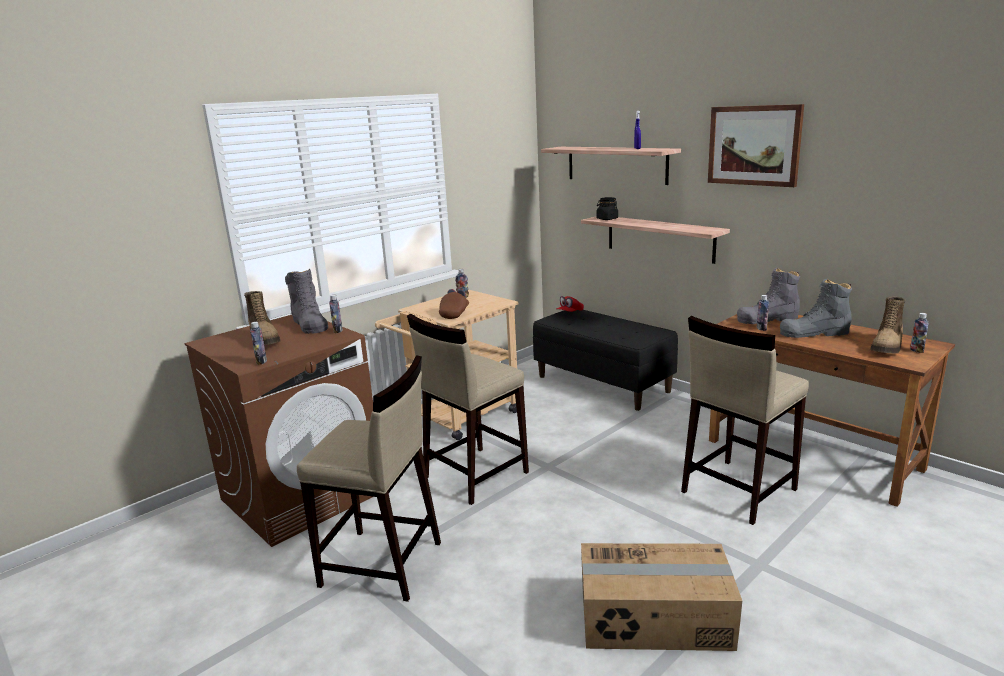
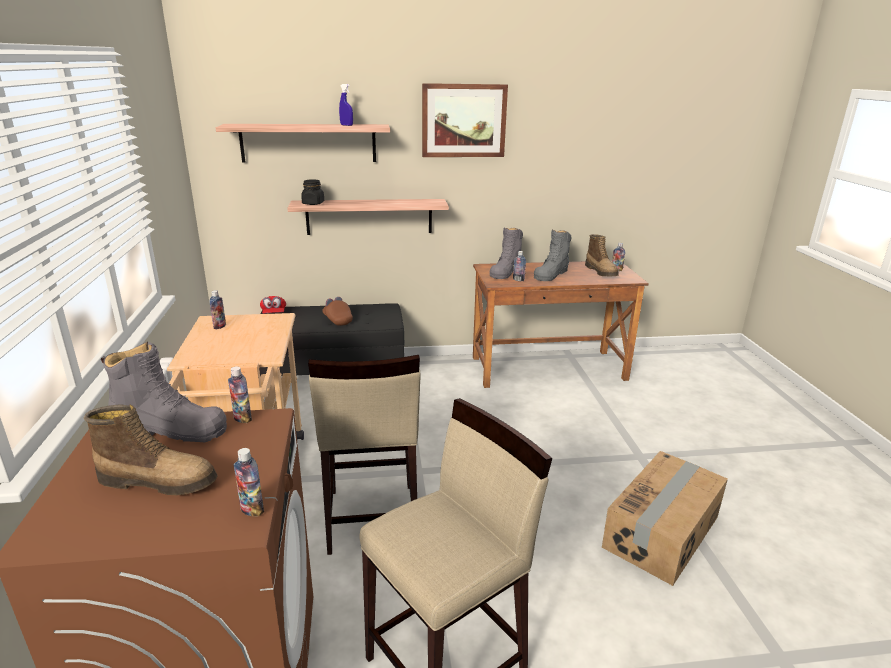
camera: 55 degrees left, 5 degrees up
(454, 313) = (260, 347): brown cap -> brown cap (337, 320)
(737, 490) = (555, 415): beige stool -> none

